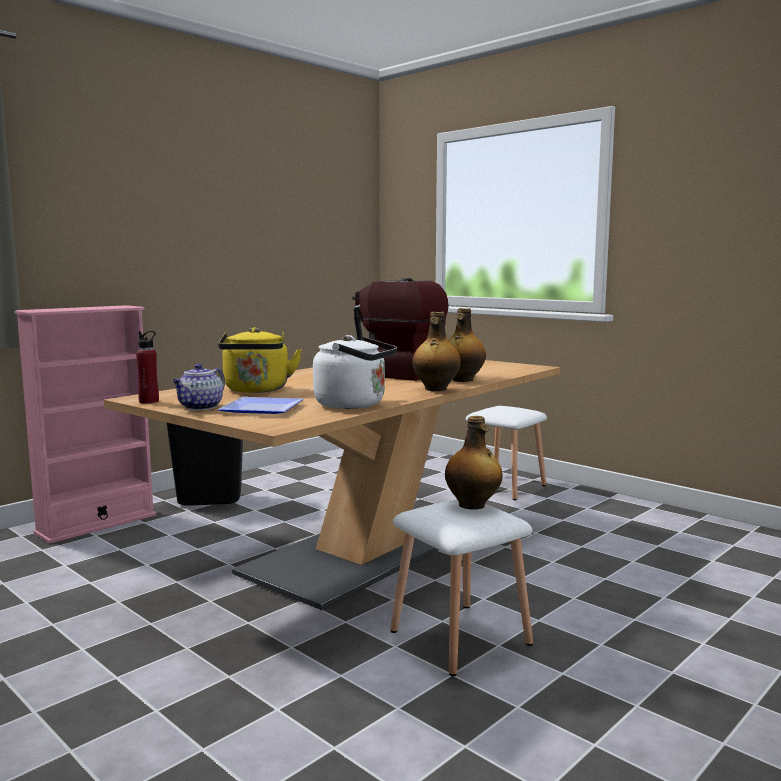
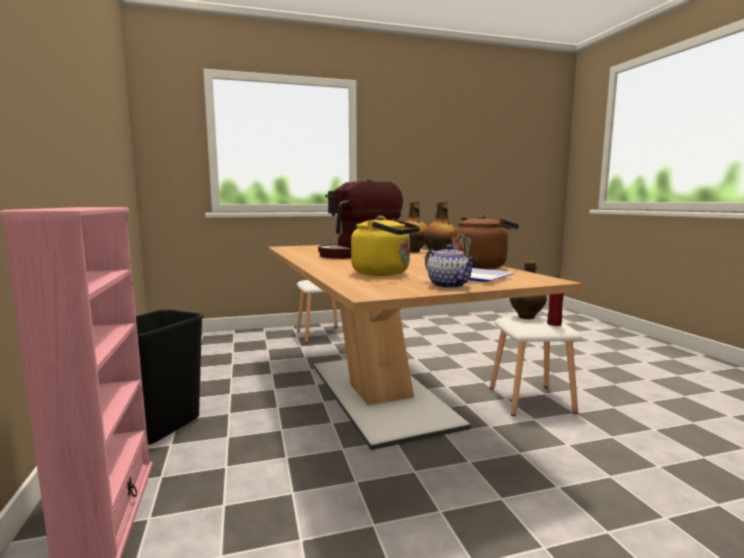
camera: 60 degrees left, 0 degrees up
(149, 401) = (397, 293): red bottle -> red bottle (554, 324)
(354, 405) = (480, 266): white kettle -> brown kettle

